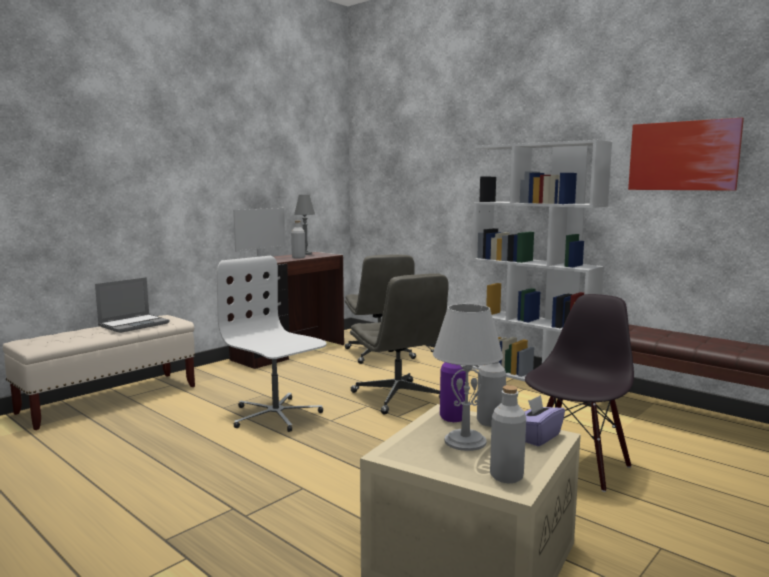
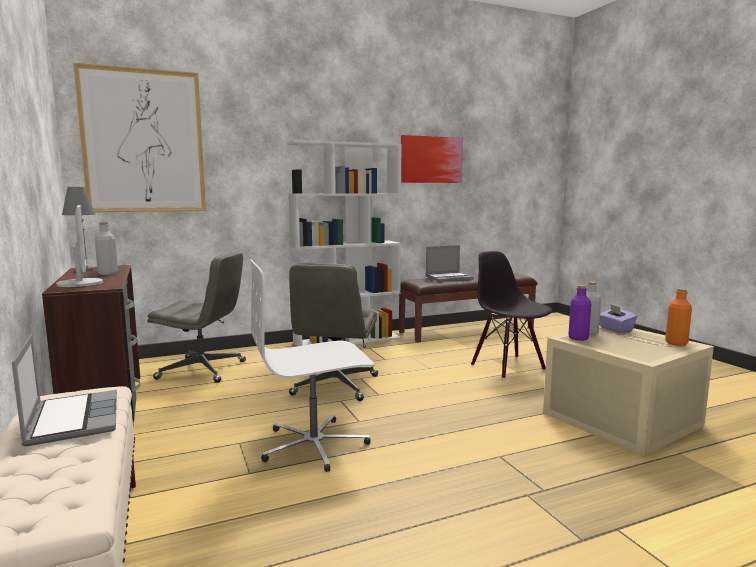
camera: 65 degrees left, 0 degrees up
(391, 155) = (143, 141): none -> picture
(399, 397) = (335, 386): grey office chair -> grey office chair turned 105 degrees clockwise
(465, 441) = (622, 342): grey table lamp -> none
(506, 476) = (676, 343): grey bottle -> orange bottle
(673, 334) = (449, 278): none -> laptop

